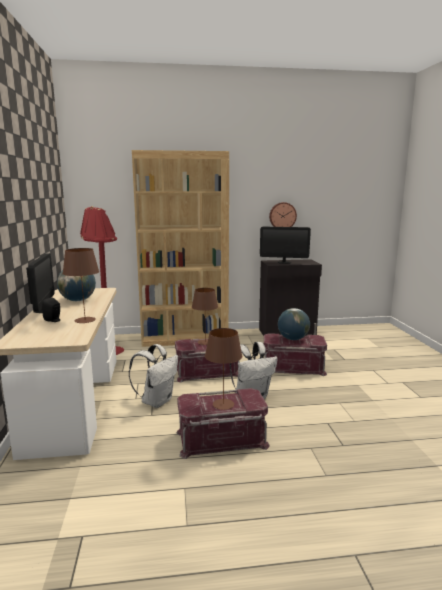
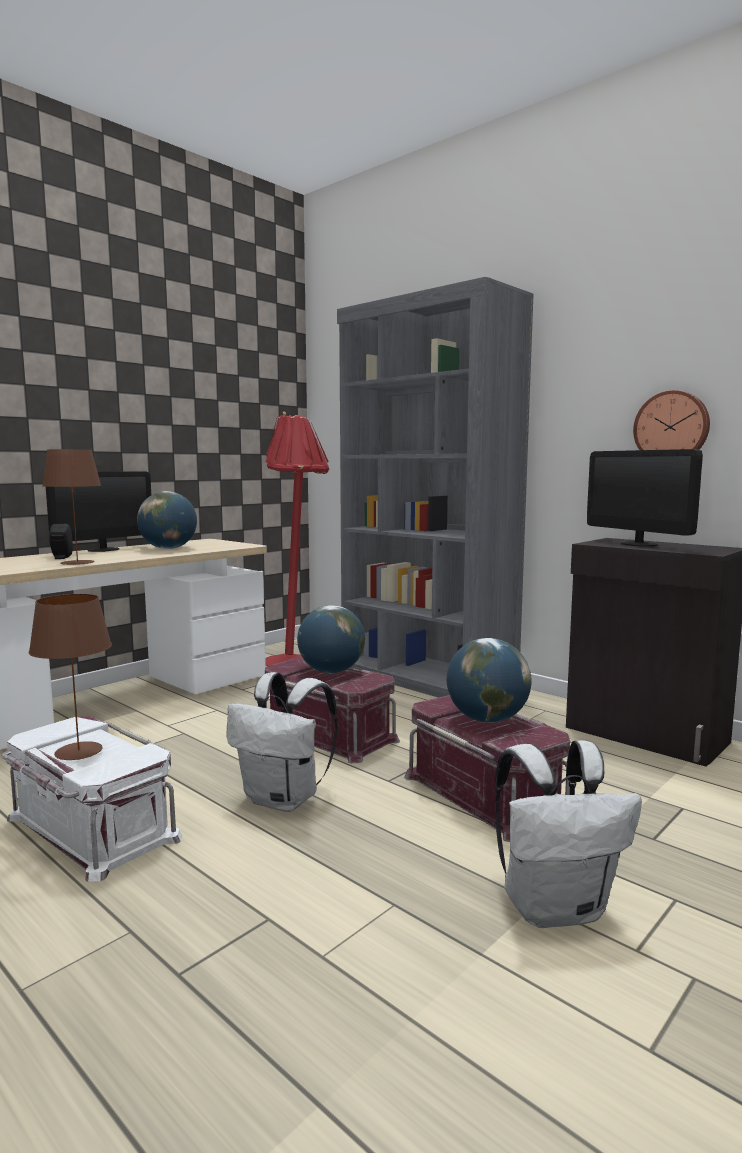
camera: 50 degrees right, 5 degrees down
(157, 401) = (175, 739): white backpack -> white backpack (556, 907)
(185, 338) = (426, 679): brown bookcase -> grey bookcase
(205, 342) = (331, 671): brown table lamp -> globe
(221, 440) = (90, 828): red storage box -> white storage box

